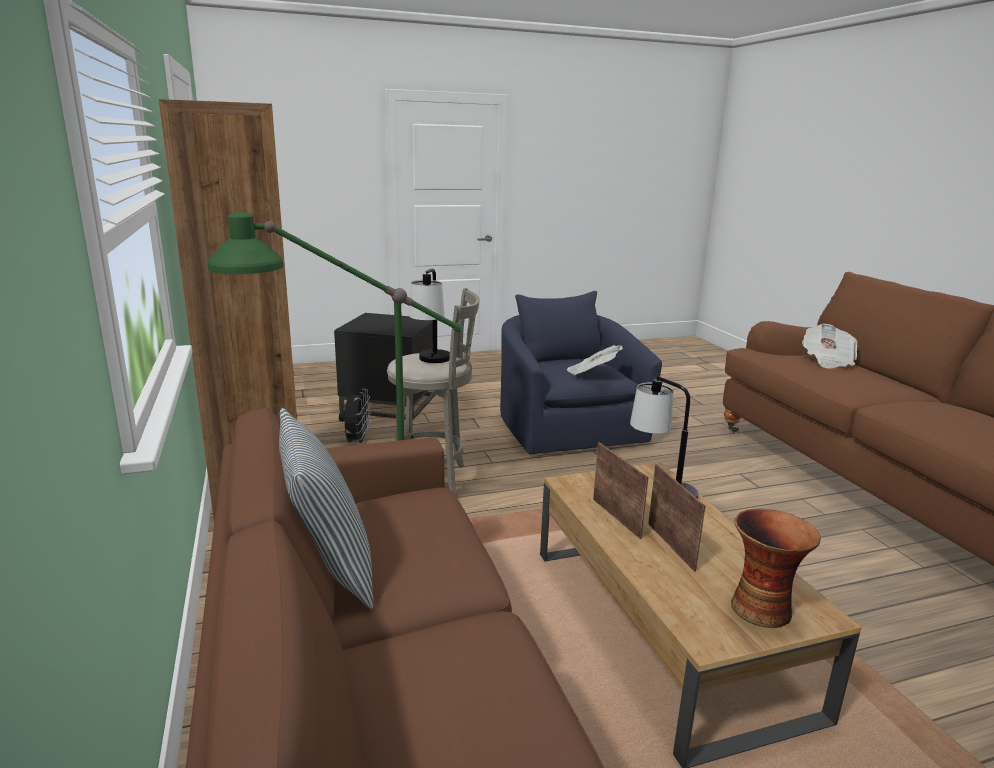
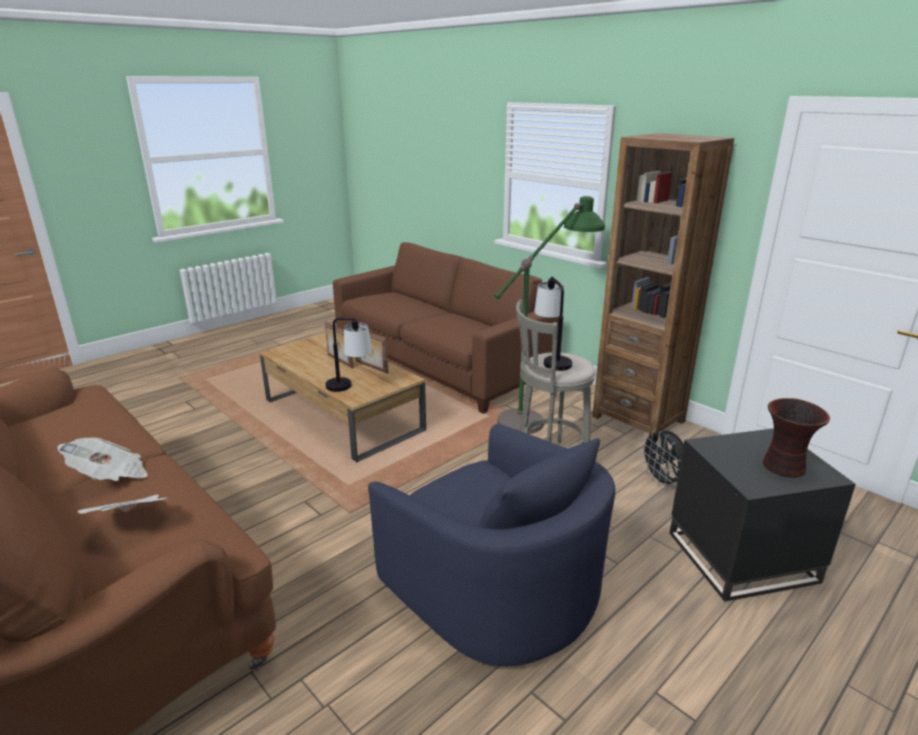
camera: 155 degrees right, 5 degrees up
(329, 568) = (474, 319): pillow -> none
(592, 373) = (453, 483): newspaper -> newspaper (110, 476)
(761, 608) = (300, 349): vase -> vase (784, 467)

